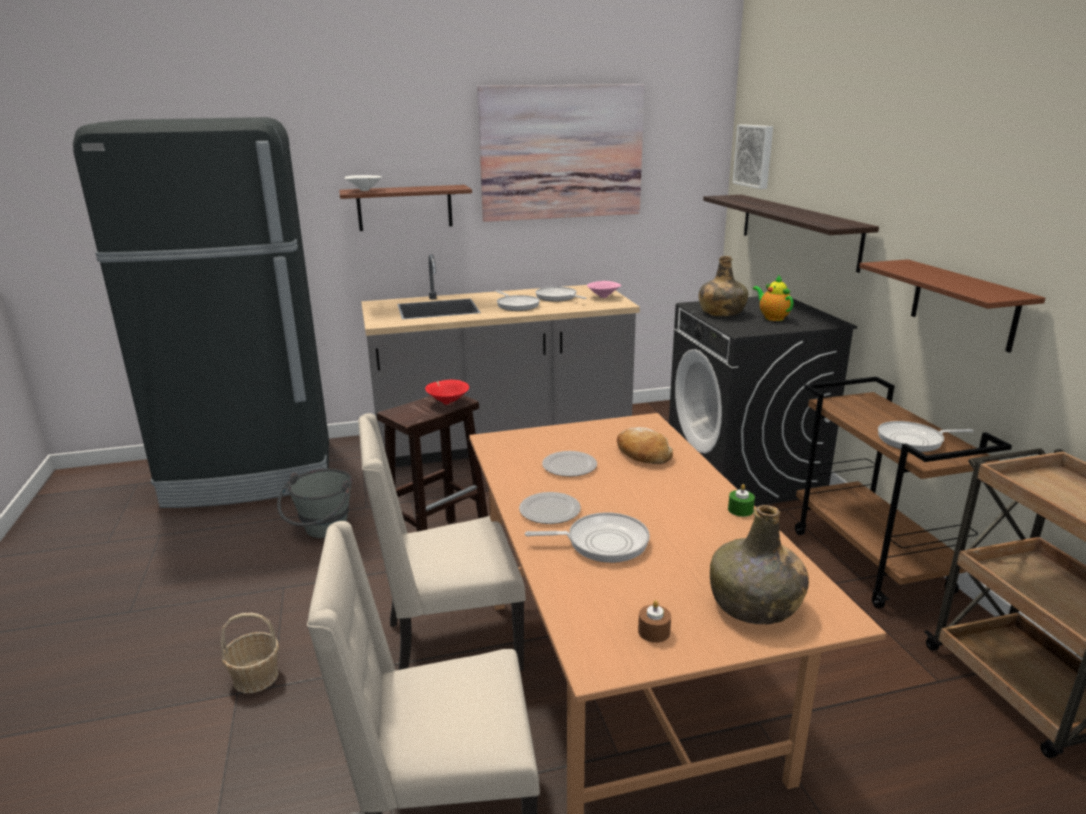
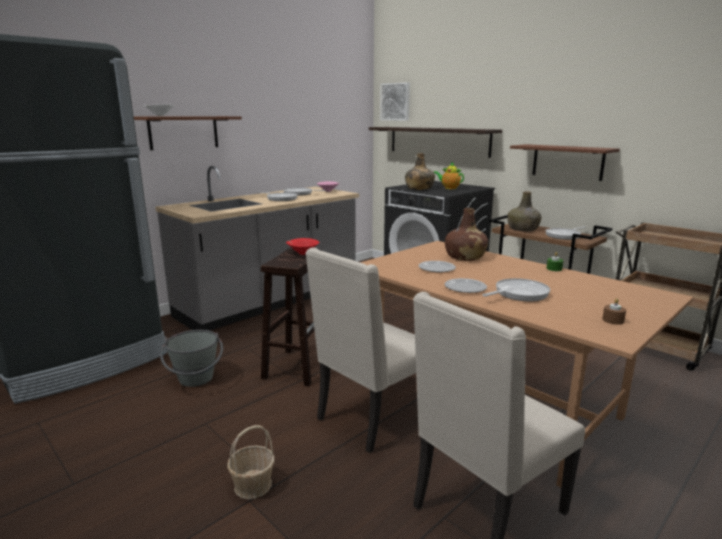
camera: 30 degrees left, 5 degrees down
(562, 153) = (284, 97): picture -> none
(642, 454) = (464, 257): bread -> brown bottle
(754, 605) = (631, 300): green bottle -> green bottle (523, 229)

